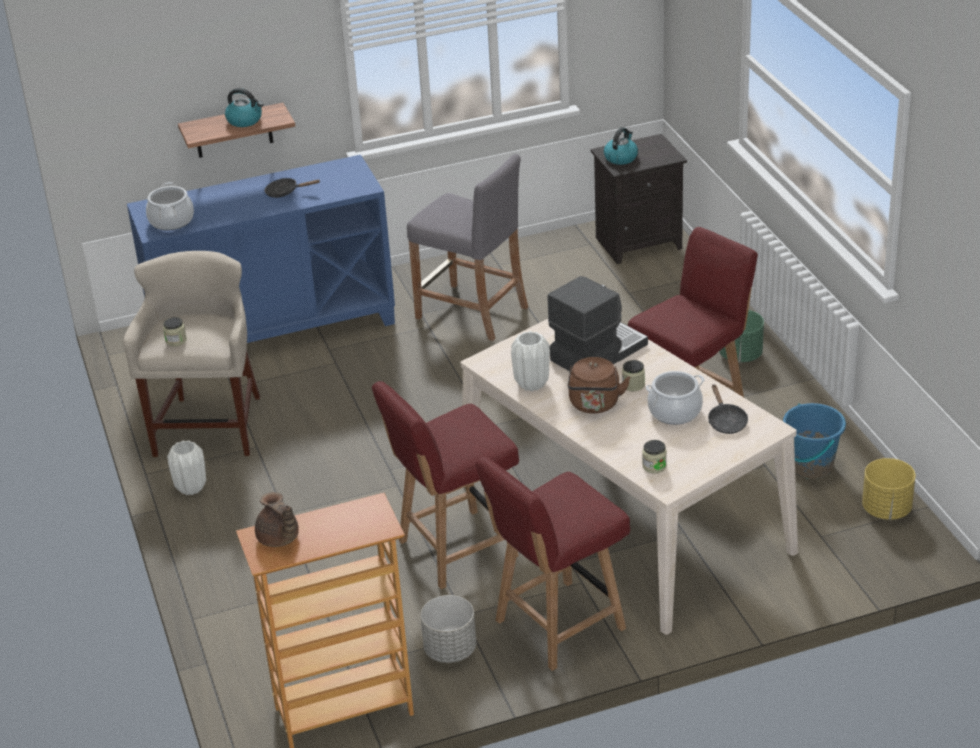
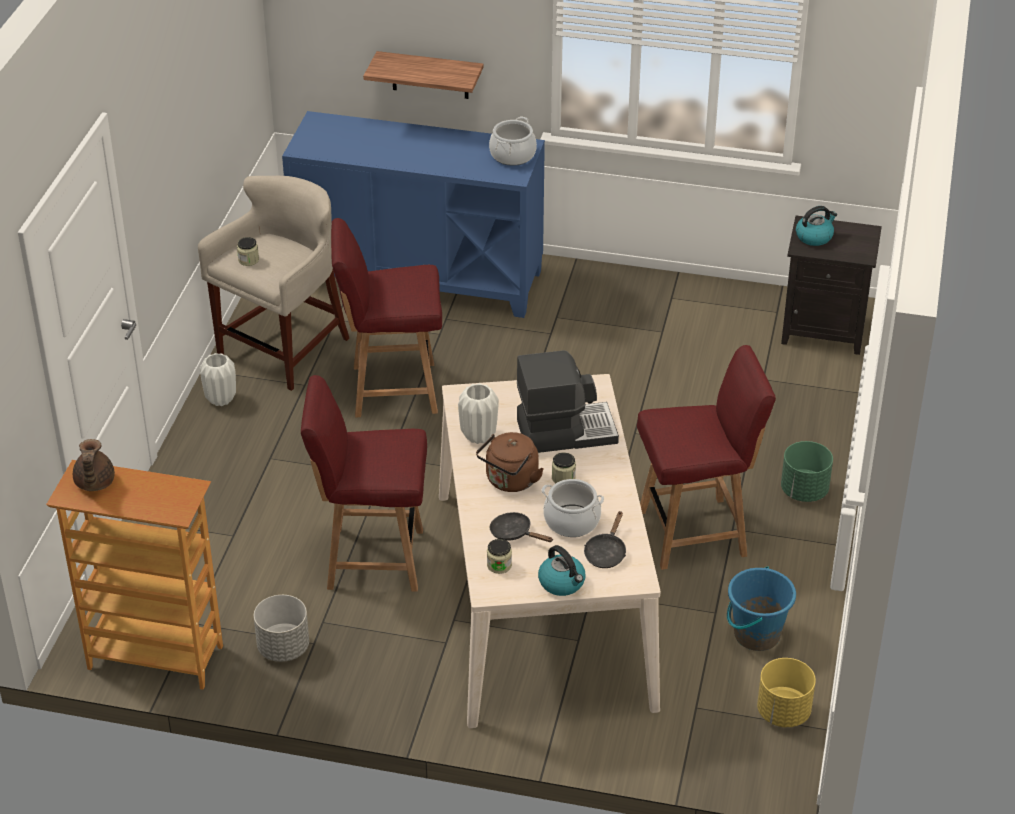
camera: 30 degrees right, 5 degrees up
(172, 221) = (325, 143): cooking pot -> cooking pot (513, 155)
(245, 120) = (433, 70): kettle -> kettle (562, 583)
(285, 192) = (443, 153): black frying pan -> black frying pan (514, 533)
(472, 312) = (601, 336): grey stool -> none
(557, 626) = (387, 671): red chair -> red chair (392, 389)

